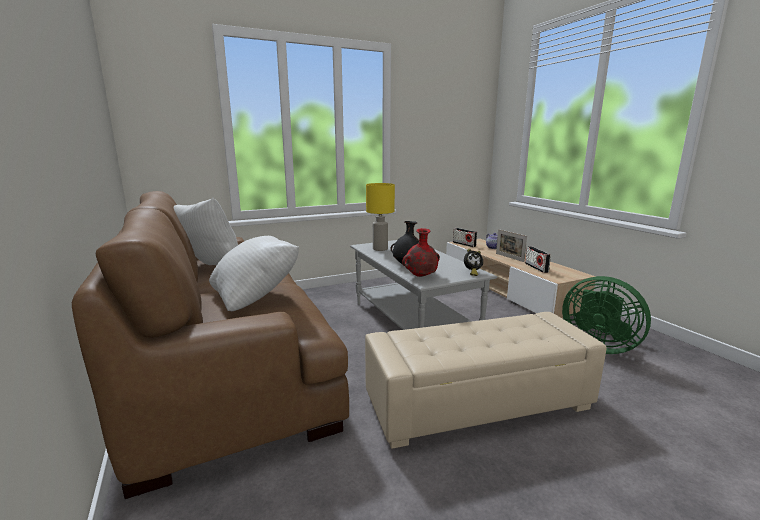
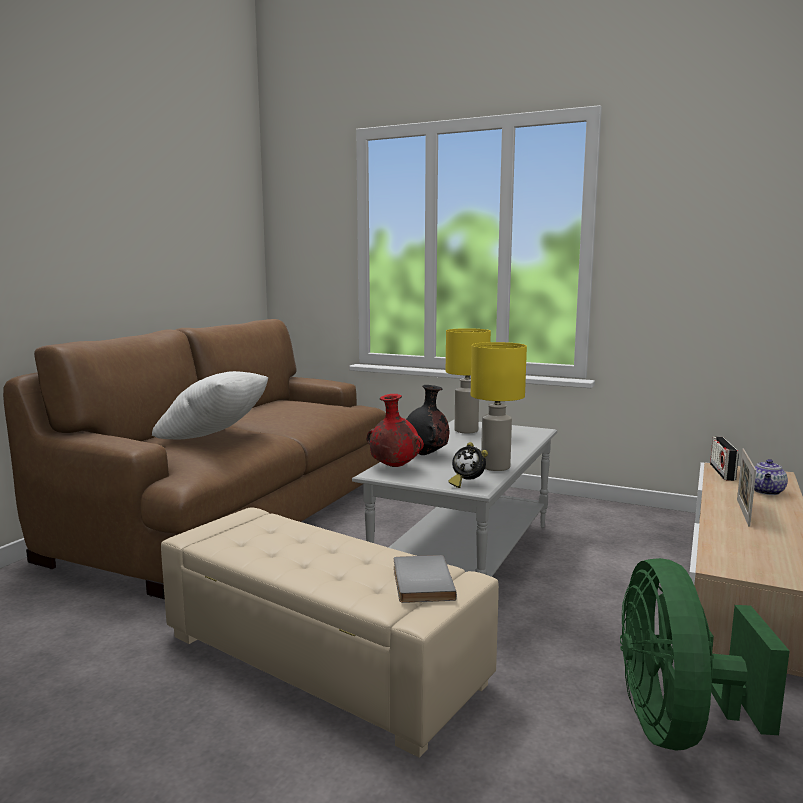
camera: 50 degrees right, 5 degrees down
(210, 267) = (266, 407): white pillow -> none
(453, 262) = (495, 467): none -> yellow table lamp
(536, 267) = (741, 540): radio -> none
(545, 325) = (420, 582): none -> grey book

